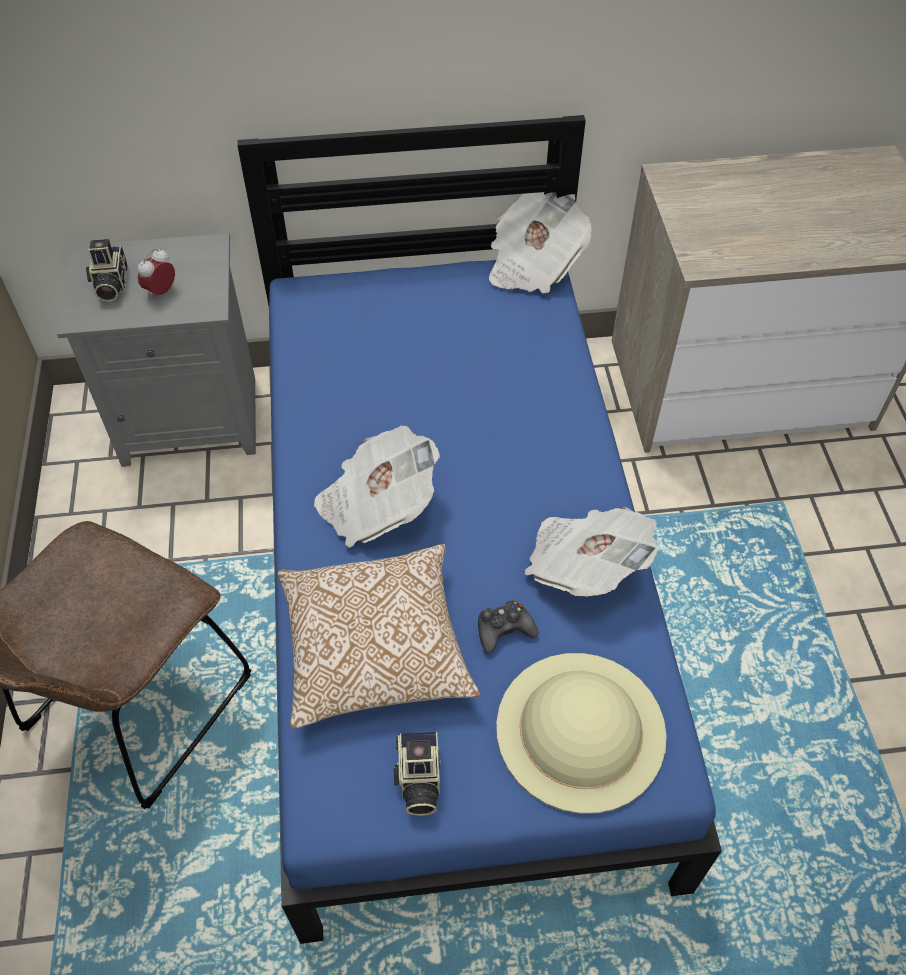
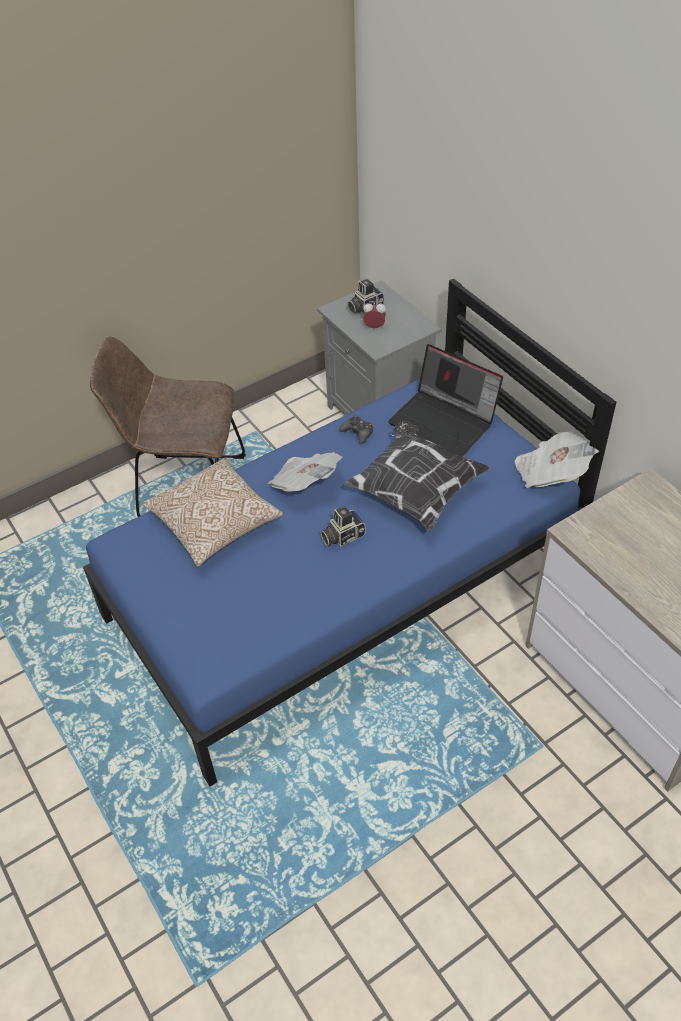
camera: 65 degrees right, 5 degrees down
(375, 315) = (445, 421): none -> laptop
(418, 780) = (149, 571): camera -> camera (342, 536)
(475, 394) = (415, 490): none -> pillow
(504, 630) = (256, 570): black game controller -> black game controller (357, 432)
(581, 729) = (211, 626): beige hat -> none
(584, 565) = (322, 589): newspaper -> none

